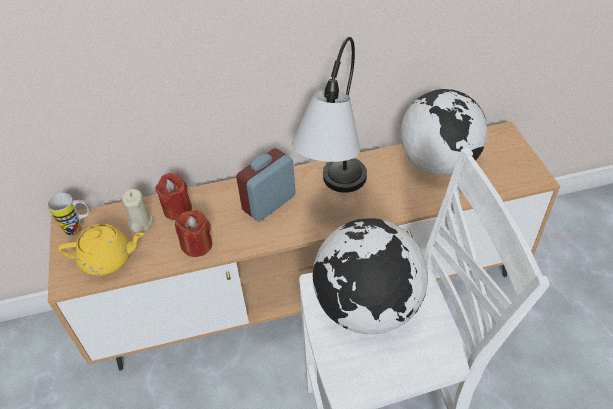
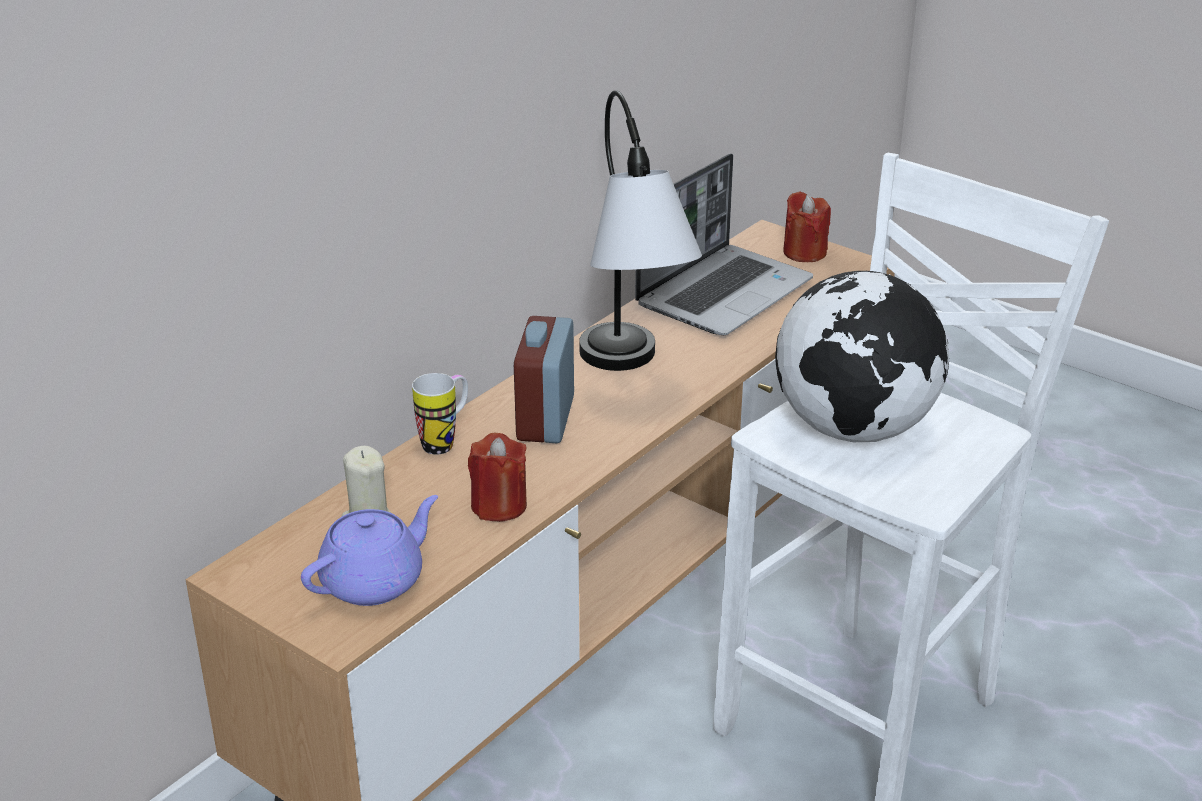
camera: 40 degrees left, 15 degrees down
(79, 228) = (265, 570): mug -> mug (445, 441)
(108, 259) = (374, 581): yellow teapot -> purple teapot
(177, 209) = (409, 481): red candle -> red candle (804, 252)
(438, 163) = (724, 292): globe -> laptop

